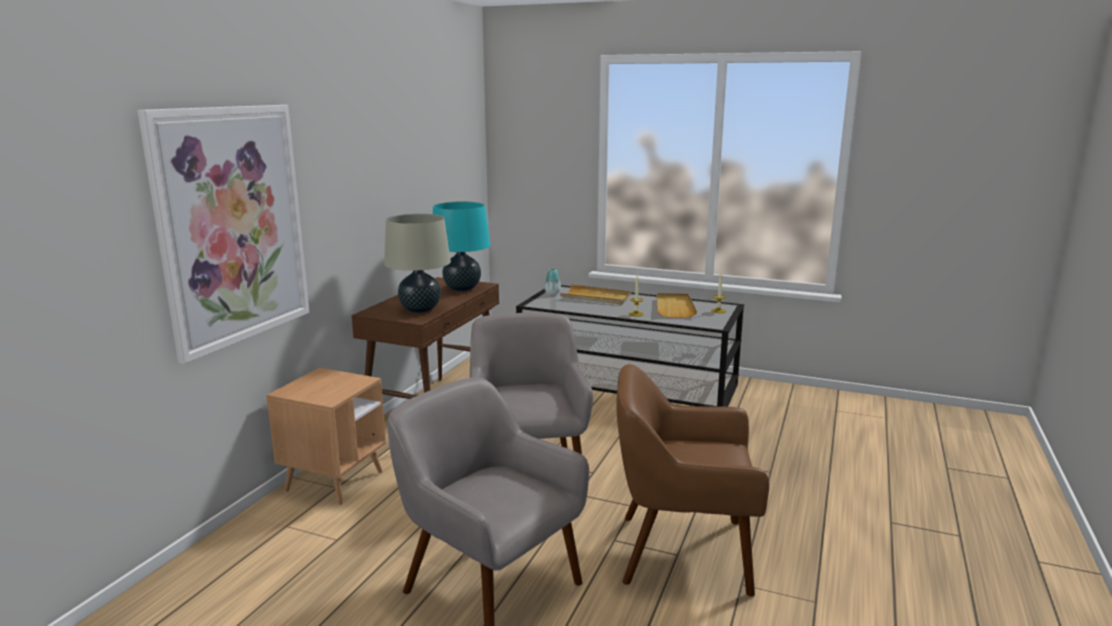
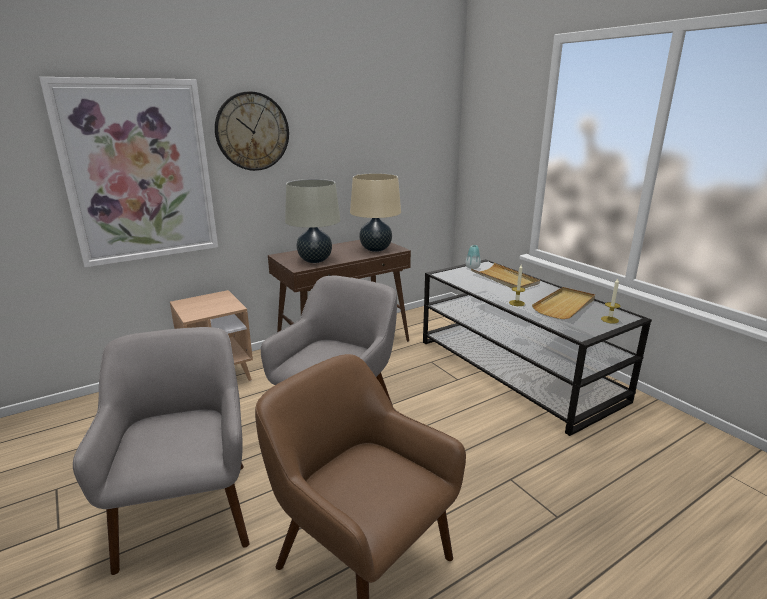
camera: 35 degrees right, 5 degrees up
(331, 164) = (252, 131): none -> wall clock
(462, 288) = (375, 249): turquoise table lamp -> beige table lamp

